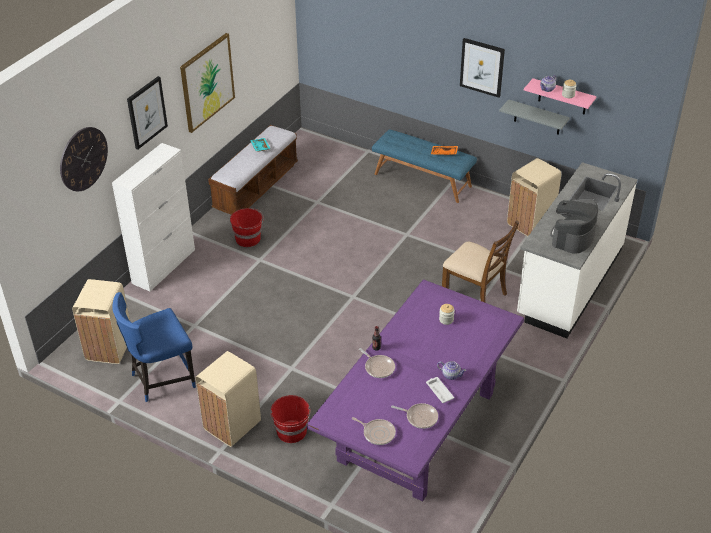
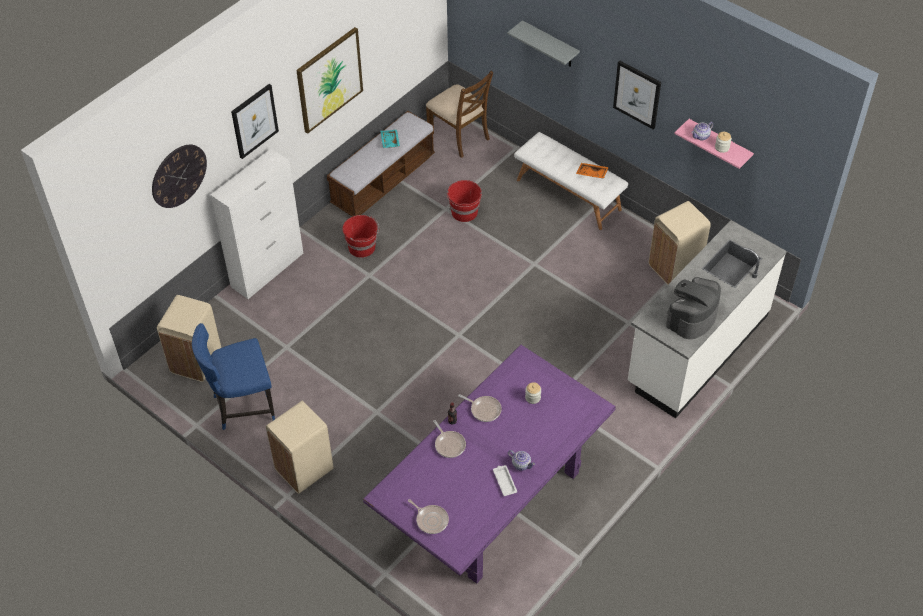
camera: 10 degrees right, 10 degrees up
(292, 432) = (362, 486): red bucket -> red bucket (464, 212)
(420, 417) = (477, 508): frying pan -> frying pan (484, 409)
(423, 180) = (569, 194): blue bench -> white bench
(475, 294) = (590, 350): brown chair -> brown chair (459, 136)
(537, 117) = (692, 158): grey shelf -> grey shelf (550, 45)

